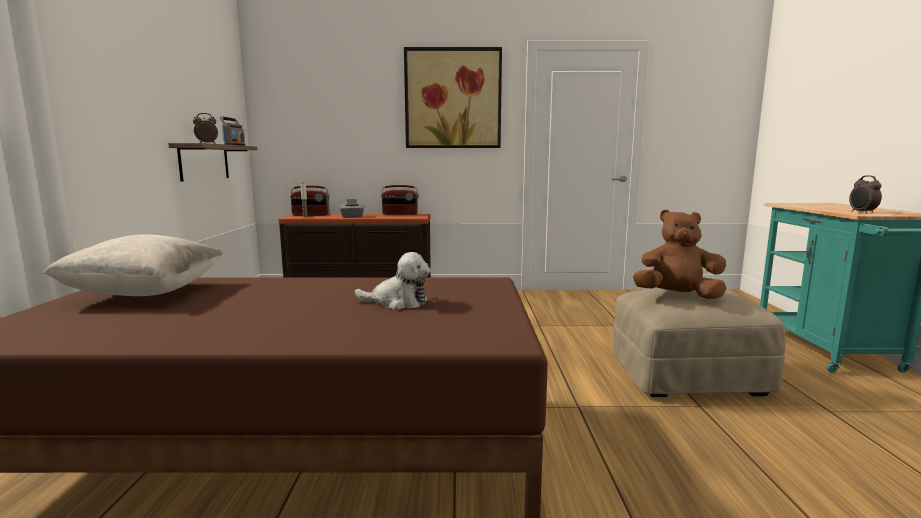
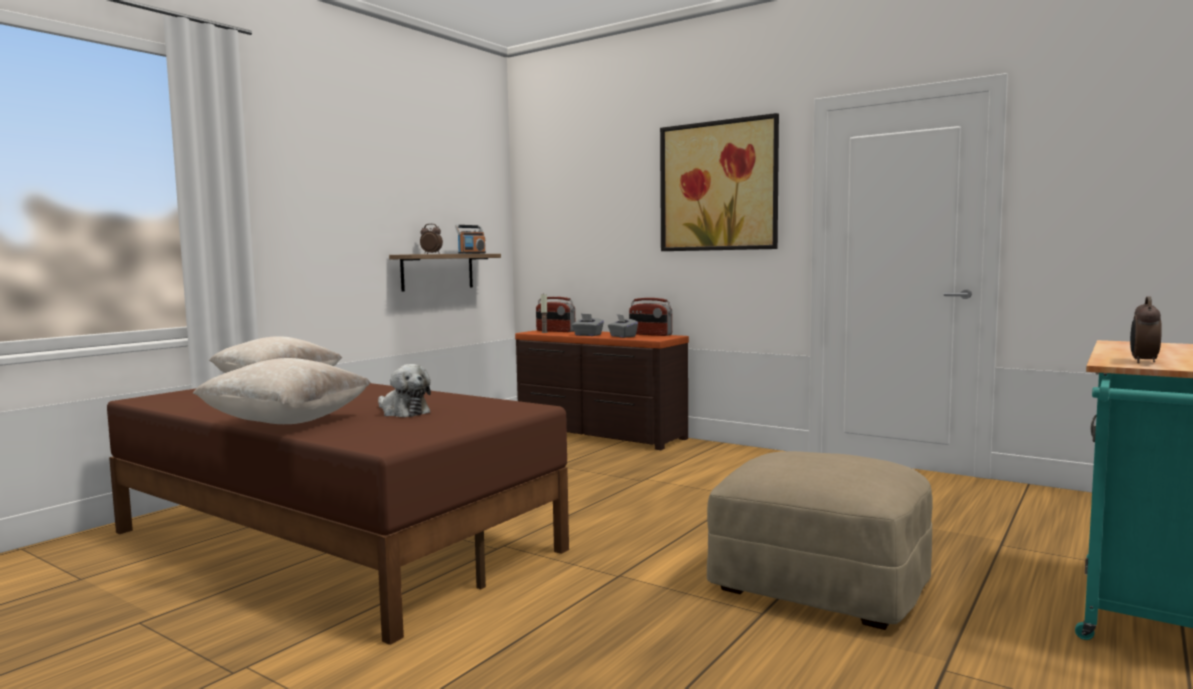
camera: 35 degrees right, 5 degrees down
(310, 336) = (286, 423): none -> beige pillow
(385, 216) = (622, 336): none -> grey tissue box
(677, 296) = (781, 460): brown plush toy -> none

